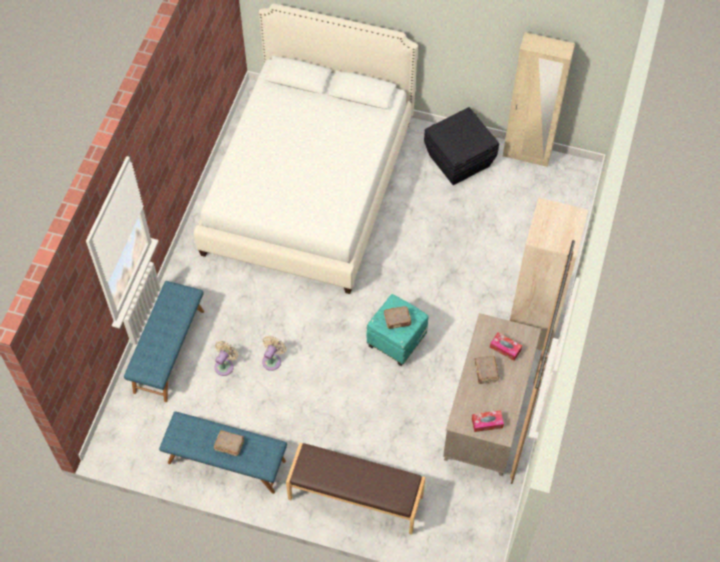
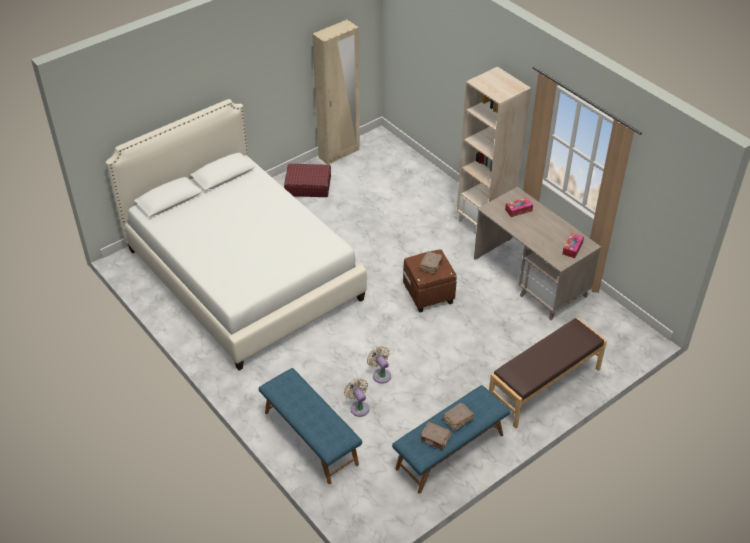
camera: 55 degrees left, 15 degrees down
(396, 340) = (428, 294): turquoise ottoman -> brown ottoman
(459, 160) = (308, 186): black storage box -> red suitcase
(485, 372) = (530, 229): brown book -> brown book (435, 439)

